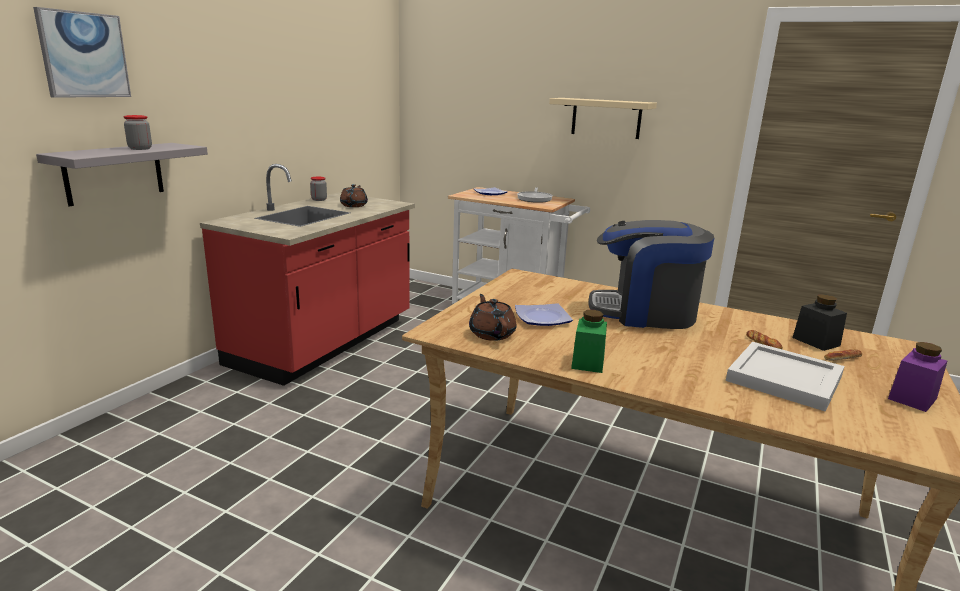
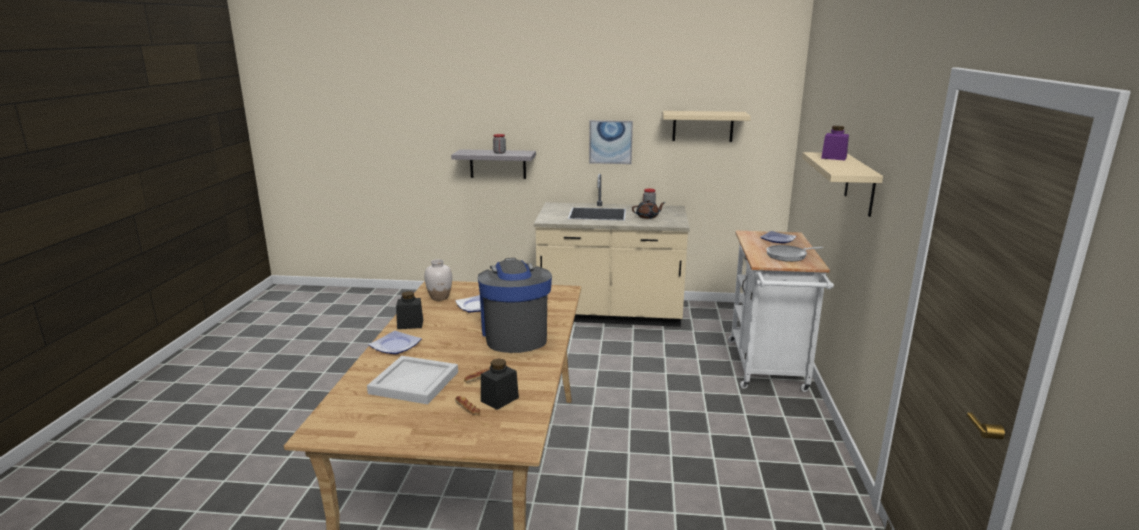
camera: 70 degrees right, 0 degrees up
(84, 55) = (489, 101): picture -> picture (610, 142)
(324, 342) = (610, 313): red counter -> beige counter
(340, 95) = (703, 126): none -> beige shelf
(492, 333) = (439, 297): brown teapot -> white vase
(588, 362) = (410, 324): green jar -> black jar
(665, 380) = (394, 346): none -> plate
(912, 398) = (400, 429): purple jar -> purple jar (834, 158)

